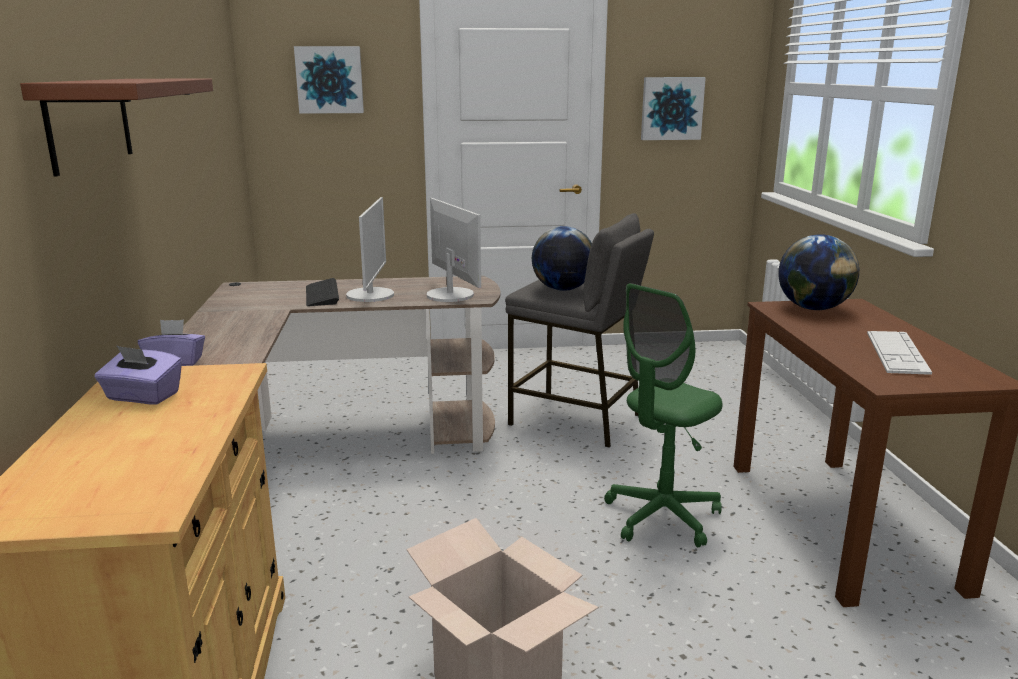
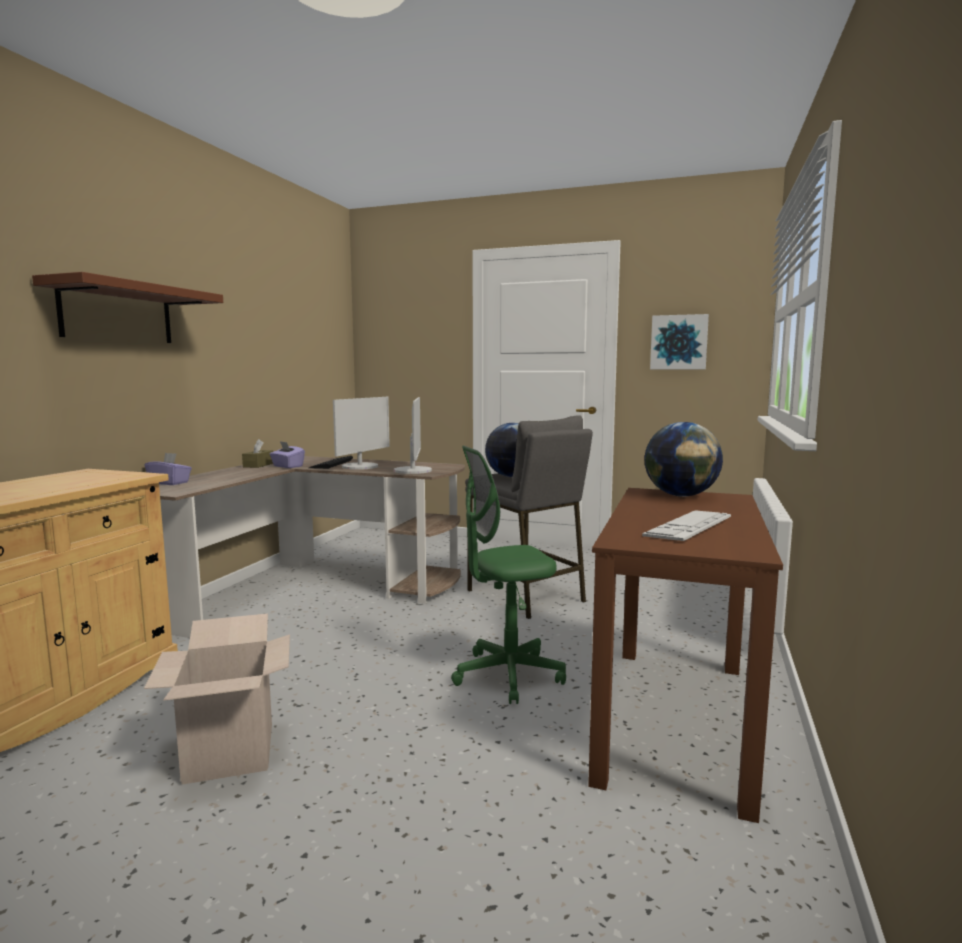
camera: 25 degrees right, 10 degrees down
(142, 397) = (64, 478): purple tissue box -> purple tissue box (287, 466)
(225, 308) = (258, 465): none -> brown tissue box
(329, 80) = (409, 324): picture -> none

